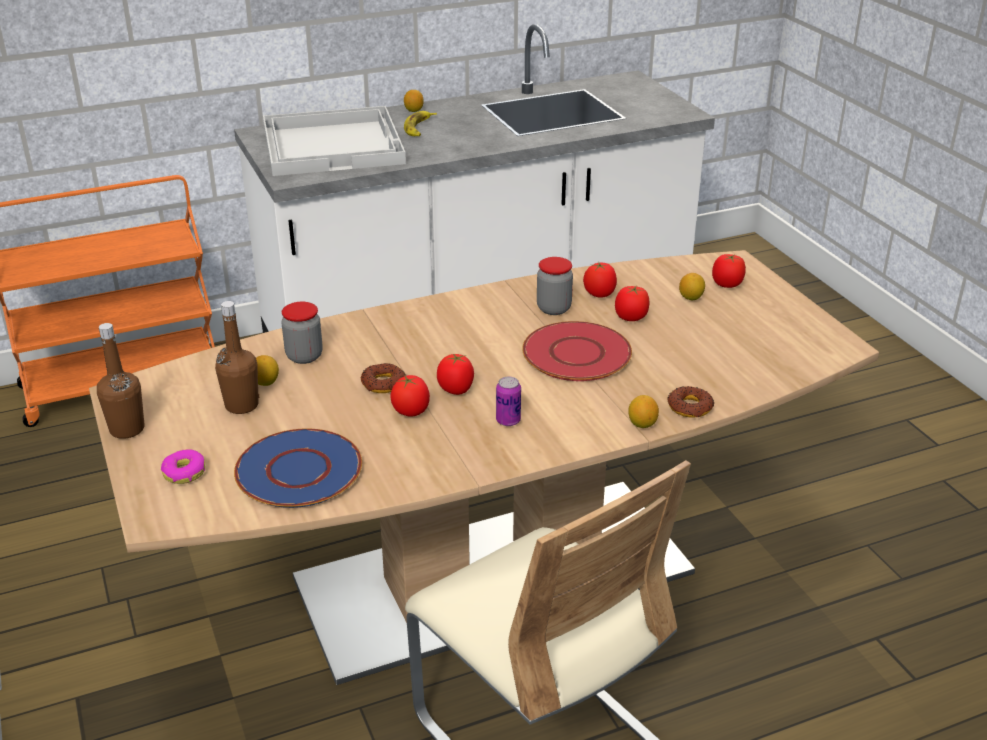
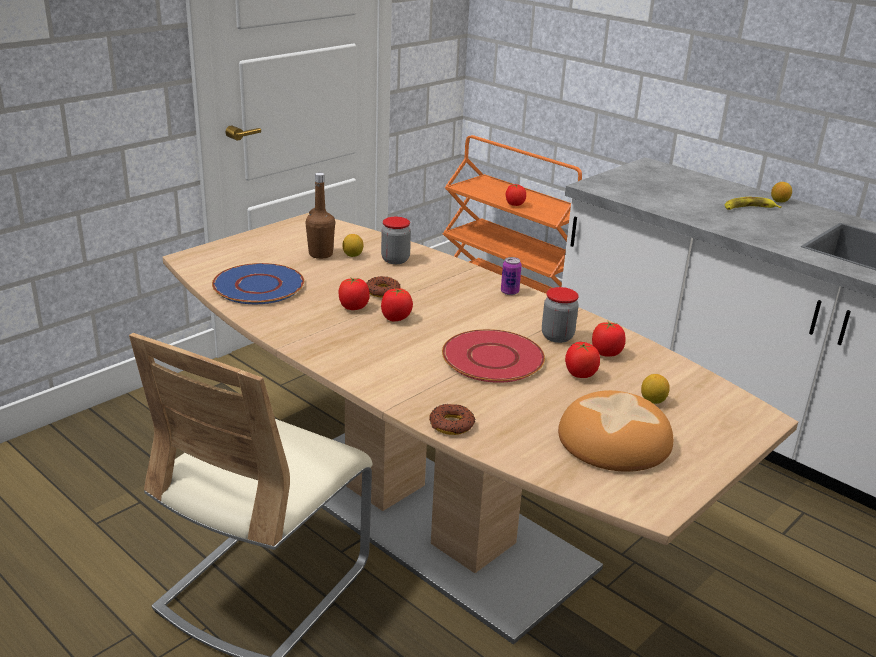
camera: 65 degrees right, 5 degrees down
(127, 429) = (272, 230): brown bottle -> none
(184, 473) = (237, 255): donut -> none
(333, 144) = (669, 188): white tray -> none
(508, 421) = (368, 345): can -> can (509, 292)
(642, 424) = (406, 404): lemon -> none
(727, 284) = (704, 418): tomato -> tomato (514, 204)
(744, 333) = (615, 440): none -> bread

